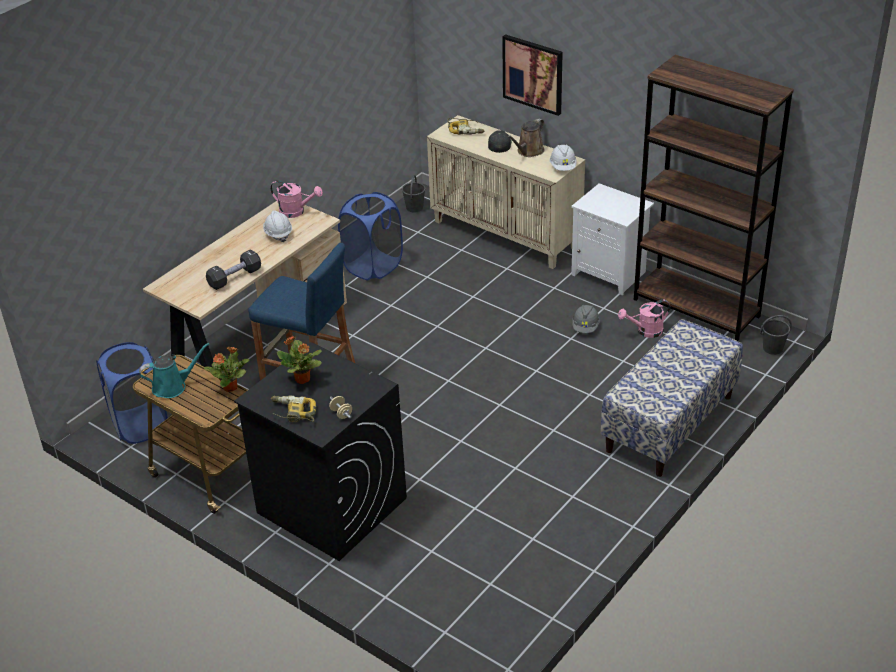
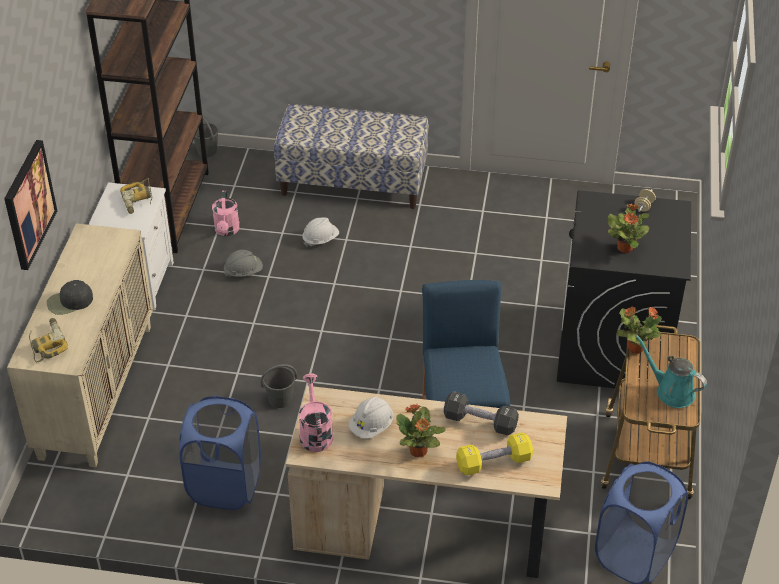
camera: 120 degrees left, 5 degrees up
(197, 272) = (493, 462): none -> yellow dumbbell
(238, 245) = (418, 451): none -> potted plant
(293, 413) = (670, 234): power drill -> power drill (138, 200)
(414, 208) = (70, 502): grey bucket -> grey bucket (280, 399)
(528, 151) = (78, 271): brown watering can -> none
(563, 167) = (102, 234): white hard hat -> white hard hat (320, 239)
(645, 331) = (227, 231): pink watering can -> pink watering can turned 45 degrees clockwise

